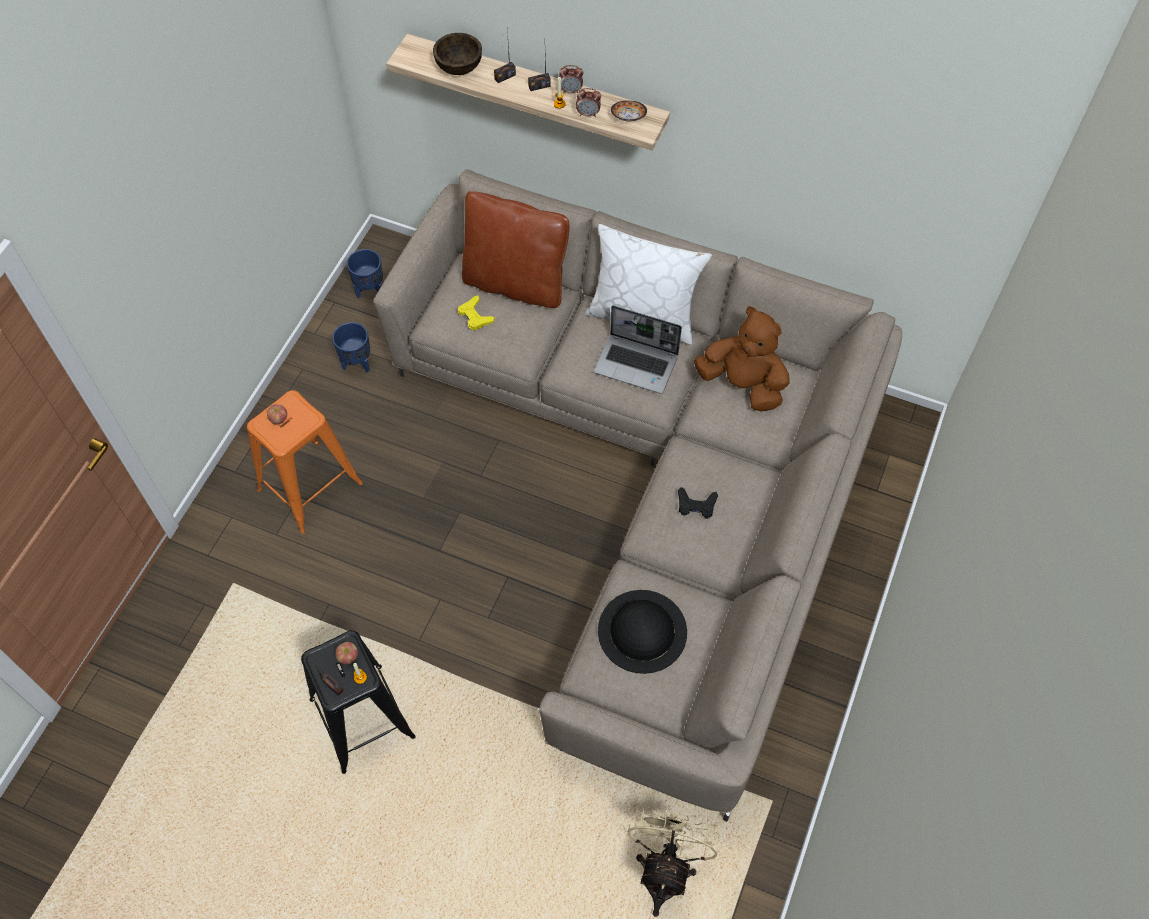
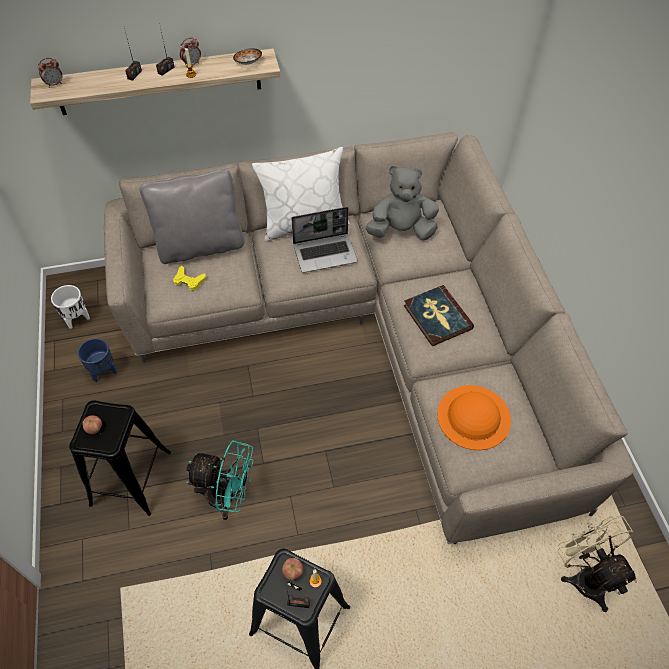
camera: 35 degrees left, 5 degrees down
(310, 487) = (131, 478): orange stool -> black stool
(370, 290) = (77, 319): blue planter -> white planter
(382, 562) = (228, 497): none -> turquoise fan
(459, 67) = (92, 82): brown bowl -> none
(515, 283) = (200, 246): brown pillow -> grey pillow
(588, 114) = (217, 72): alarm clock -> alarm clock (54, 84)
(642, 631) = (473, 417): black hat -> orange hat
(696, 505) = (437, 317): black game controller -> book
(742, 384) = (401, 231): brown plush toy -> grey plush toy

